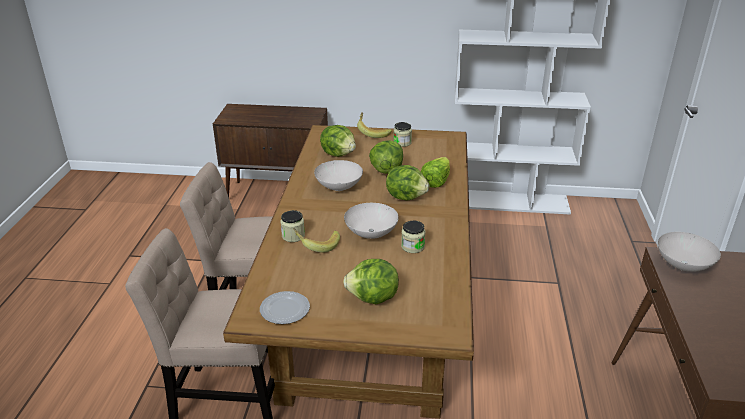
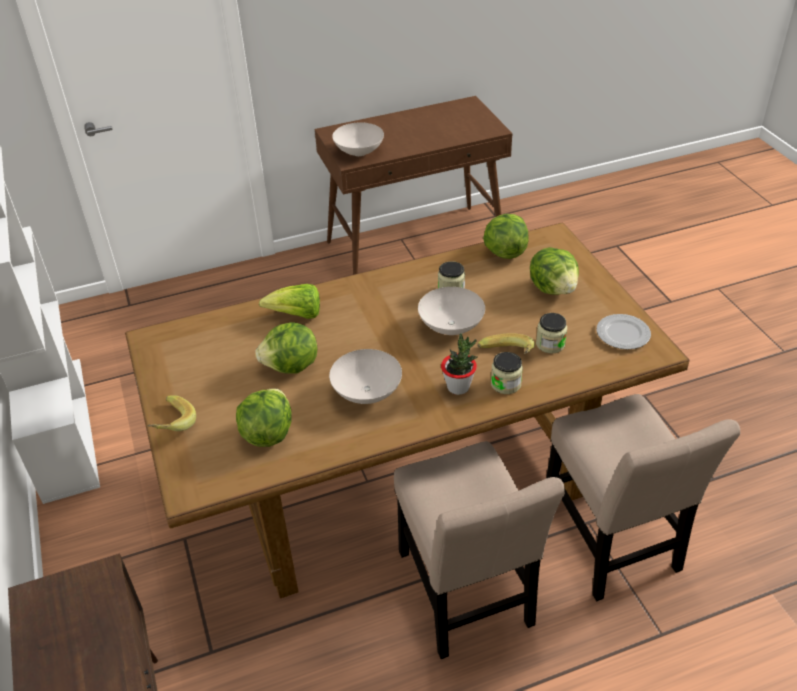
camera: 115 degrees left, 10 degrees up
(310, 218) = (458, 387): none -> potted plant
(402, 143) = (195, 380): jar -> jar (550, 344)
(406, 196) = (351, 327): lettuce -> lettuce (504, 252)

